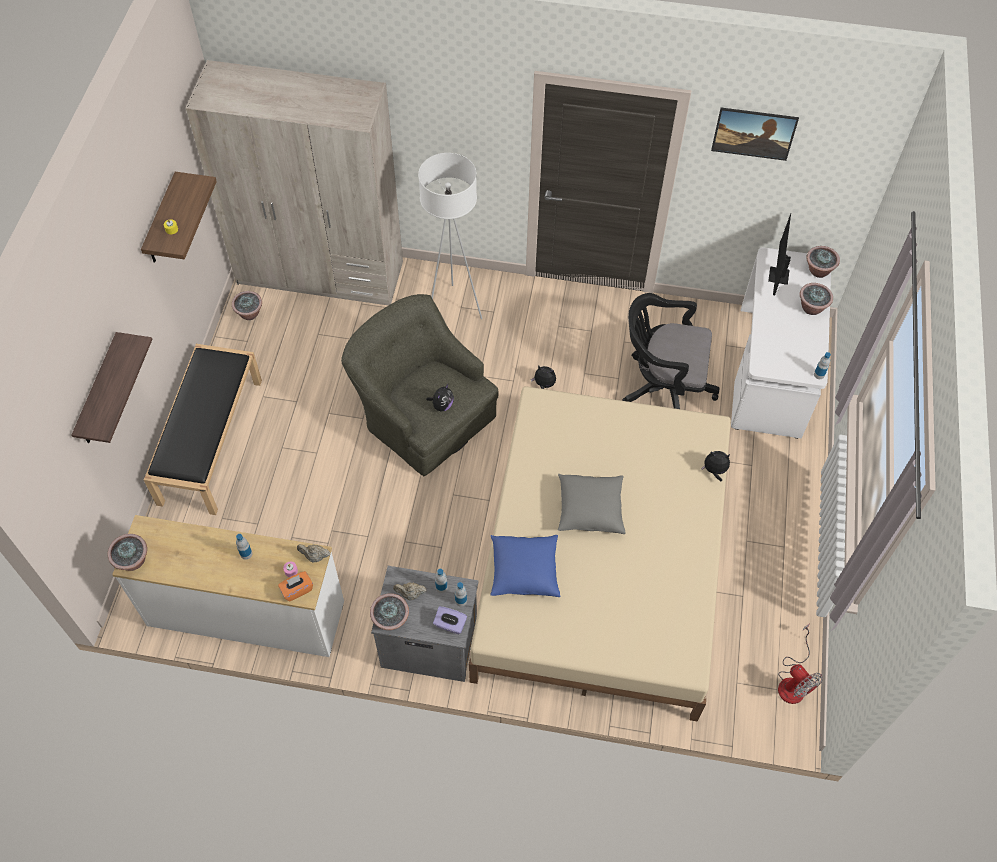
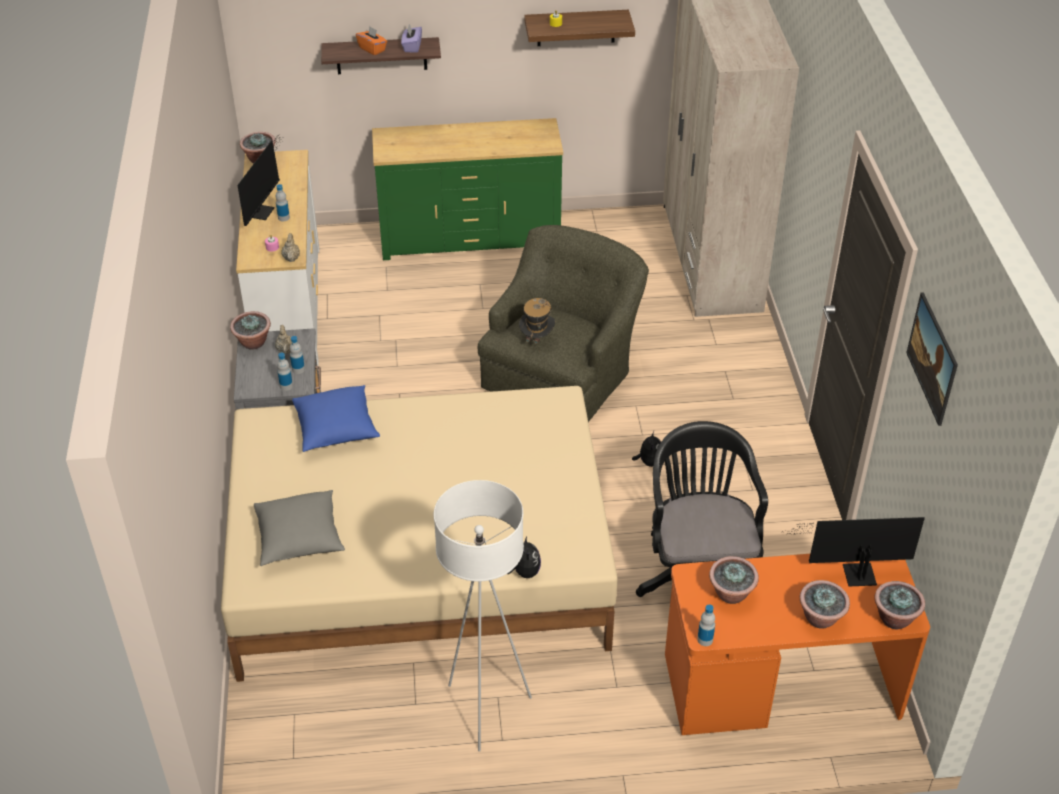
camera: 75 degrees right, 15 degrees down
(210, 440) = (470, 238): black bench -> green dresser
(224, 571) = (262, 210): none -> monitor
(250, 314) = (631, 224): potted plant -> potted plant (731, 594)
(297, 590) = (253, 255): orange tissue box -> orange tissue box (372, 49)
(442, 405) = (537, 340): plush toy -> hat
(450, 625) = (257, 384): purple tissue box -> purple tissue box (412, 47)
(453, 309) = (718, 365): white floor lamp -> white floor lamp (485, 709)
(590, 509) = (431, 468): grey pillow -> grey pillow (300, 539)
(770, 373) = (780, 688): white desk -> orange desk
(793, 681) = (308, 774): fan -> none

